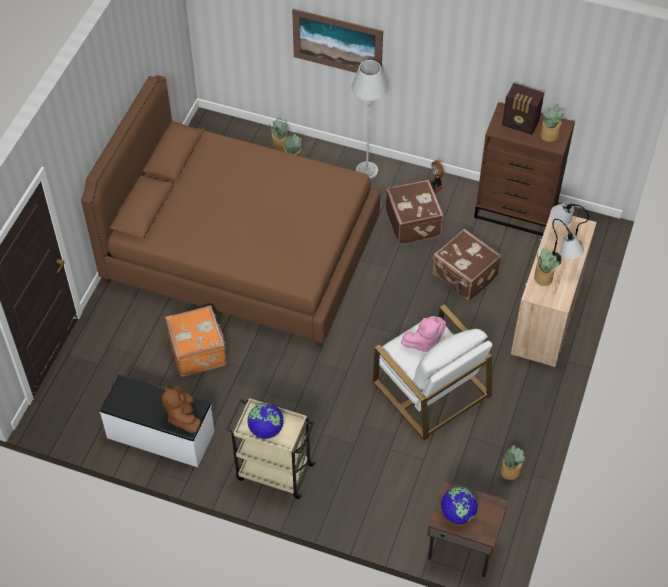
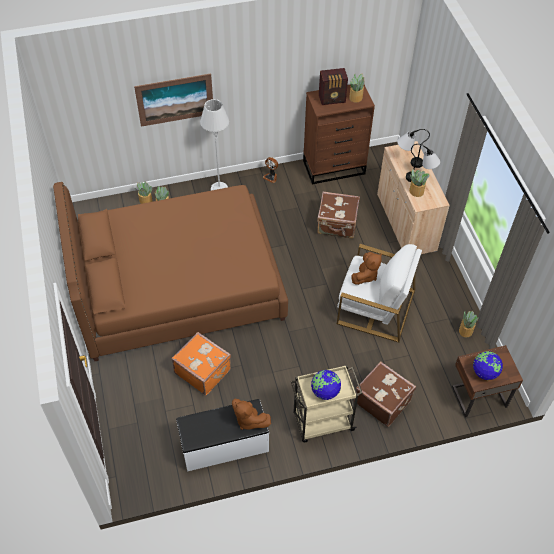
camera: 35 degrees left, 0 degrees up
(414, 222) = (277, 207): brown suitcase -> brown suitcase (382, 400)
(424, 342) = (365, 275): pink plush toy -> brown plush toy

